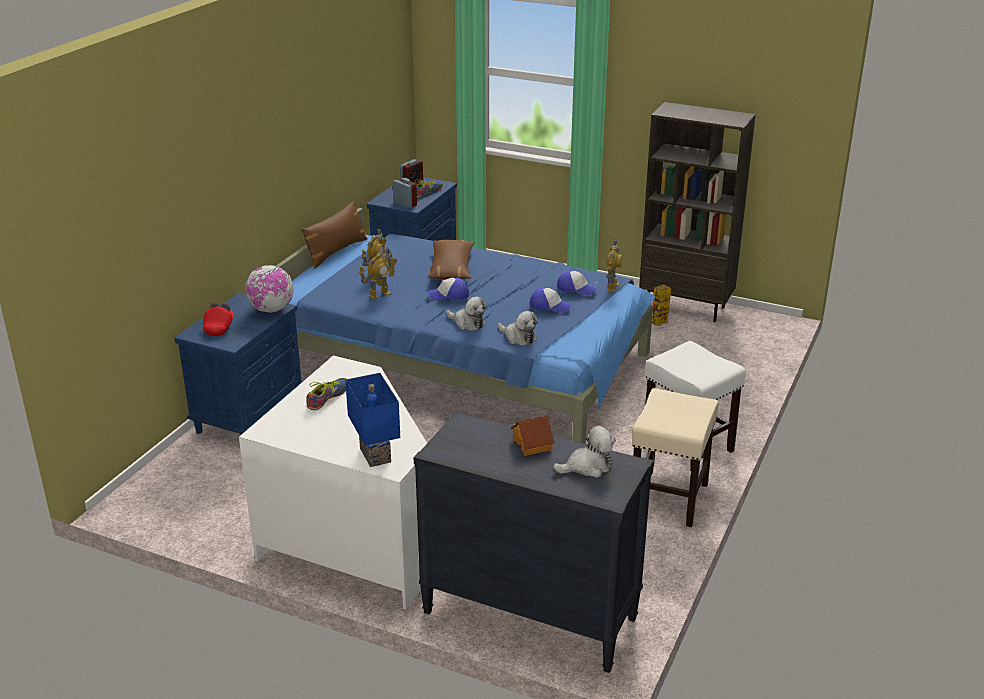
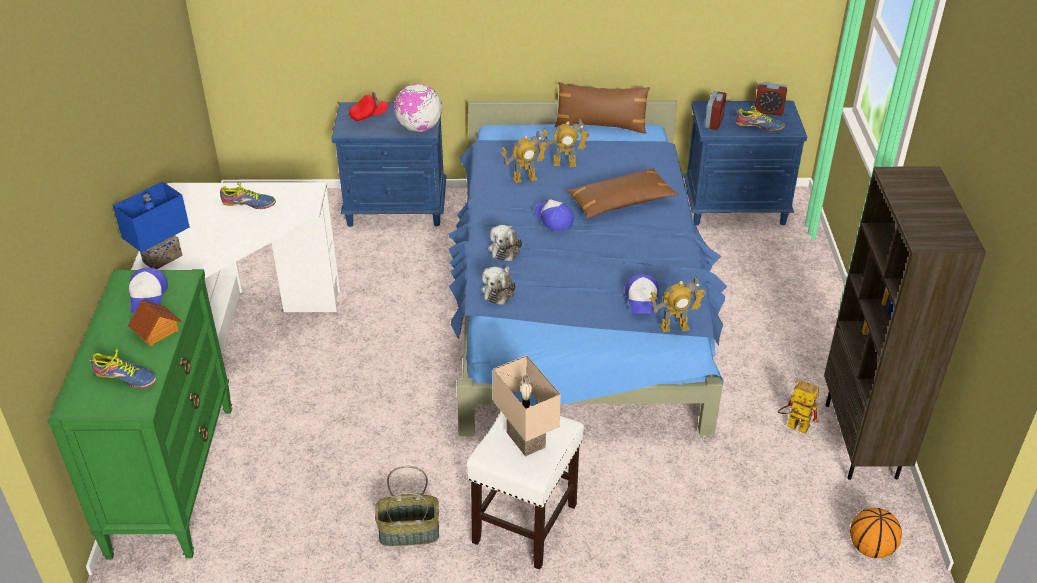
camera: 65 degrees right, 10 degrees up
(379, 294) = (524, 178): toy robot -> toy robot turned 45 degrees counterclockwise
(528, 616) = (172, 478): black dresser -> green dresser
(549, 306) = (583, 292): cap -> cap (148, 296)
(587, 466) = (126, 377): plush toy -> shoe
(669, 499) = (408, 533): beige stool -> basket
(695, 364) = (523, 440): none -> beige table lamp
(773, 333) = (871, 548): none -> basketball

